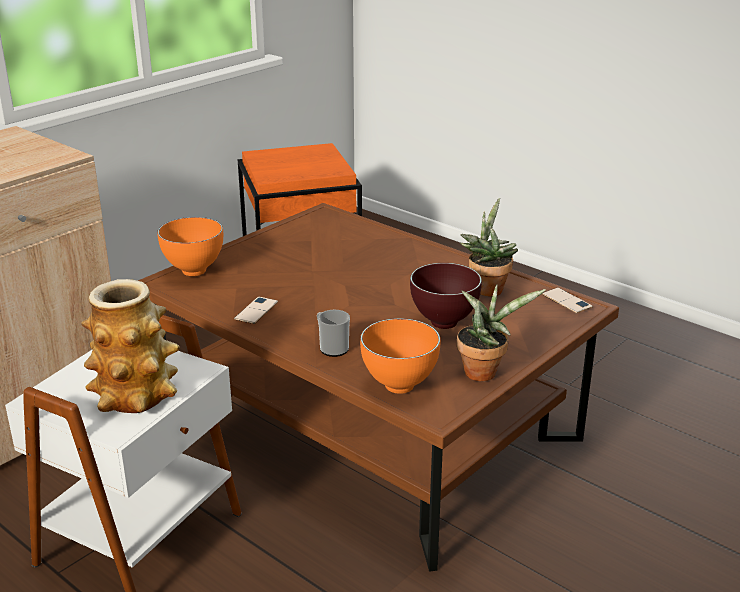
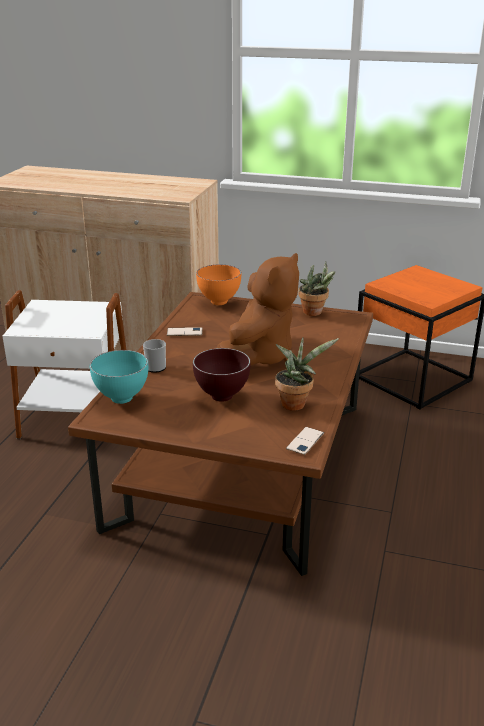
camera: 65 degrees right, 0 degrees up
(136, 395) = (55, 324): vase -> none
(365, 282) = (258, 356): none -> brown plush toy
(400, 388) = (121, 400): orange bowl -> turquoise bowl
(484, 371) = (161, 425): potted plant -> potted plant (315, 313)

